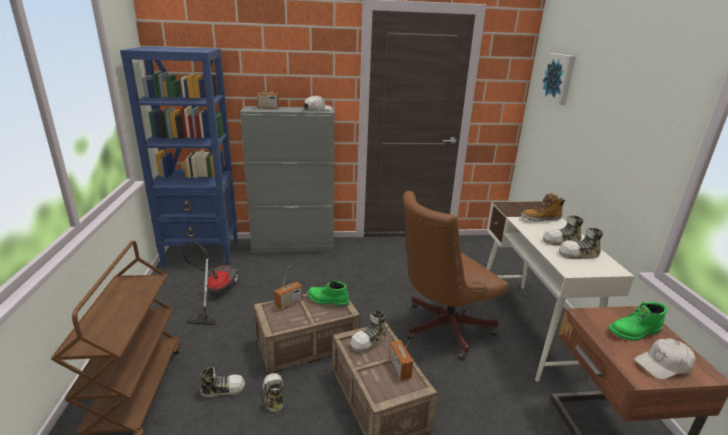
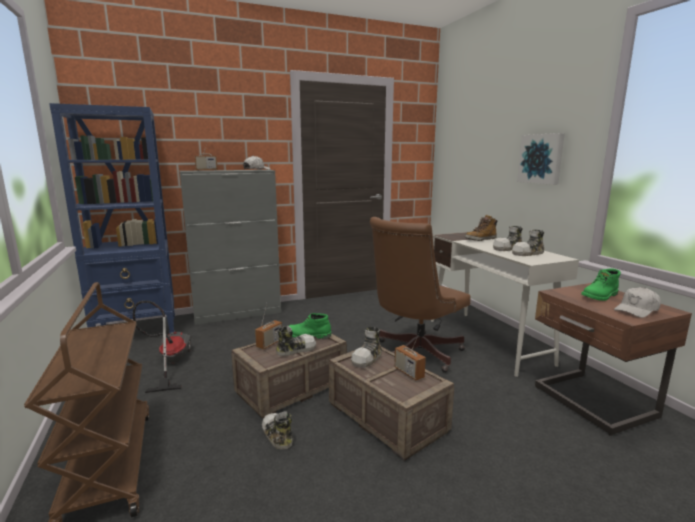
camera: 15 degrees left, 10 degrees down
(223, 389) = (217, 441): shoe -> shoe (296, 349)
(558, 78) = (463, 132): picture -> picture (541, 159)

